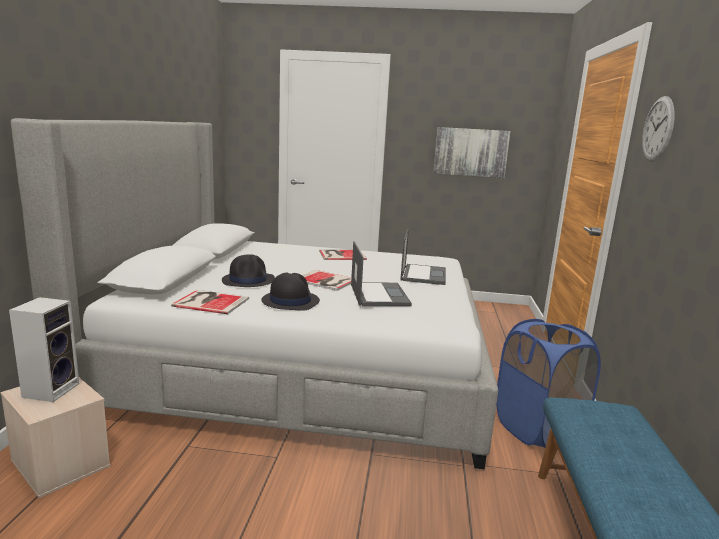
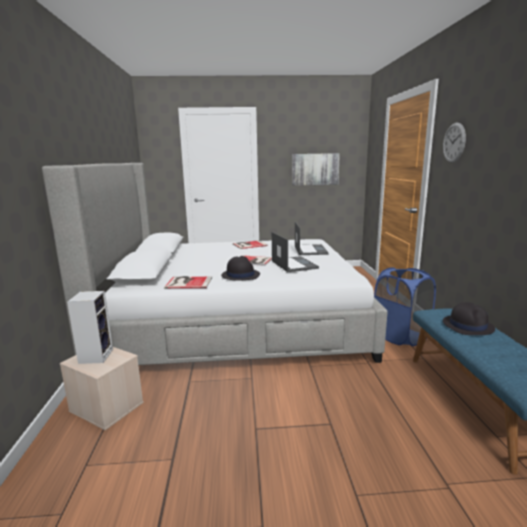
camera: 10 degrees left, 0 degrees up
(248, 280) = (202, 266): black hat -> black hat (468, 325)

